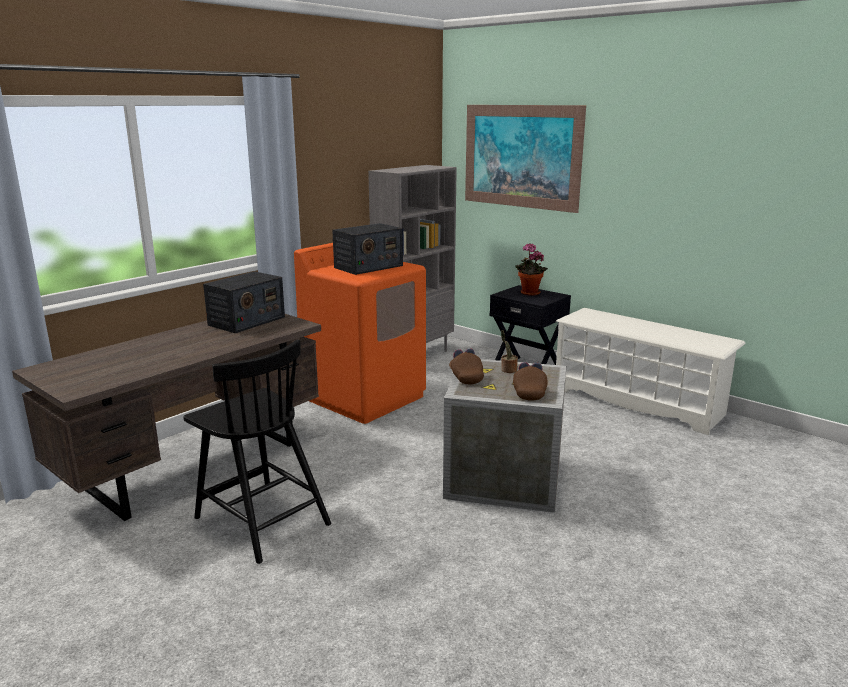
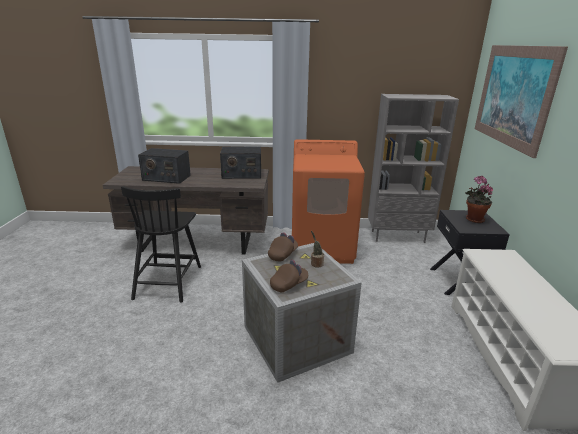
camera: 50 degrees right, 5 degrees up
(368, 267) = (328, 161): radio -> radio (166, 178)

